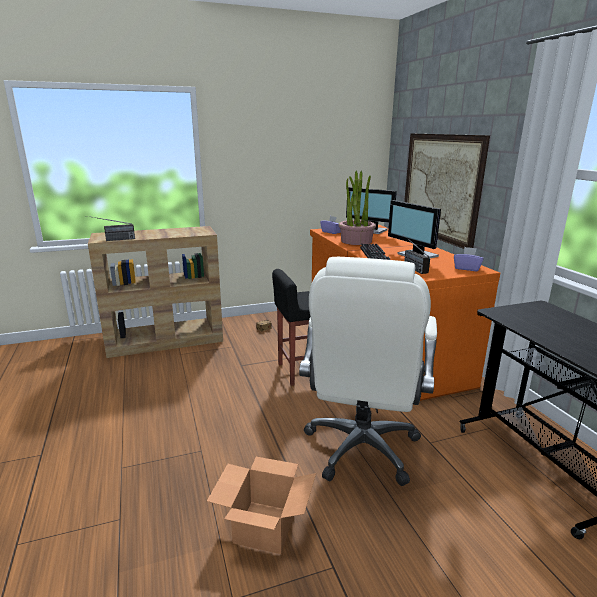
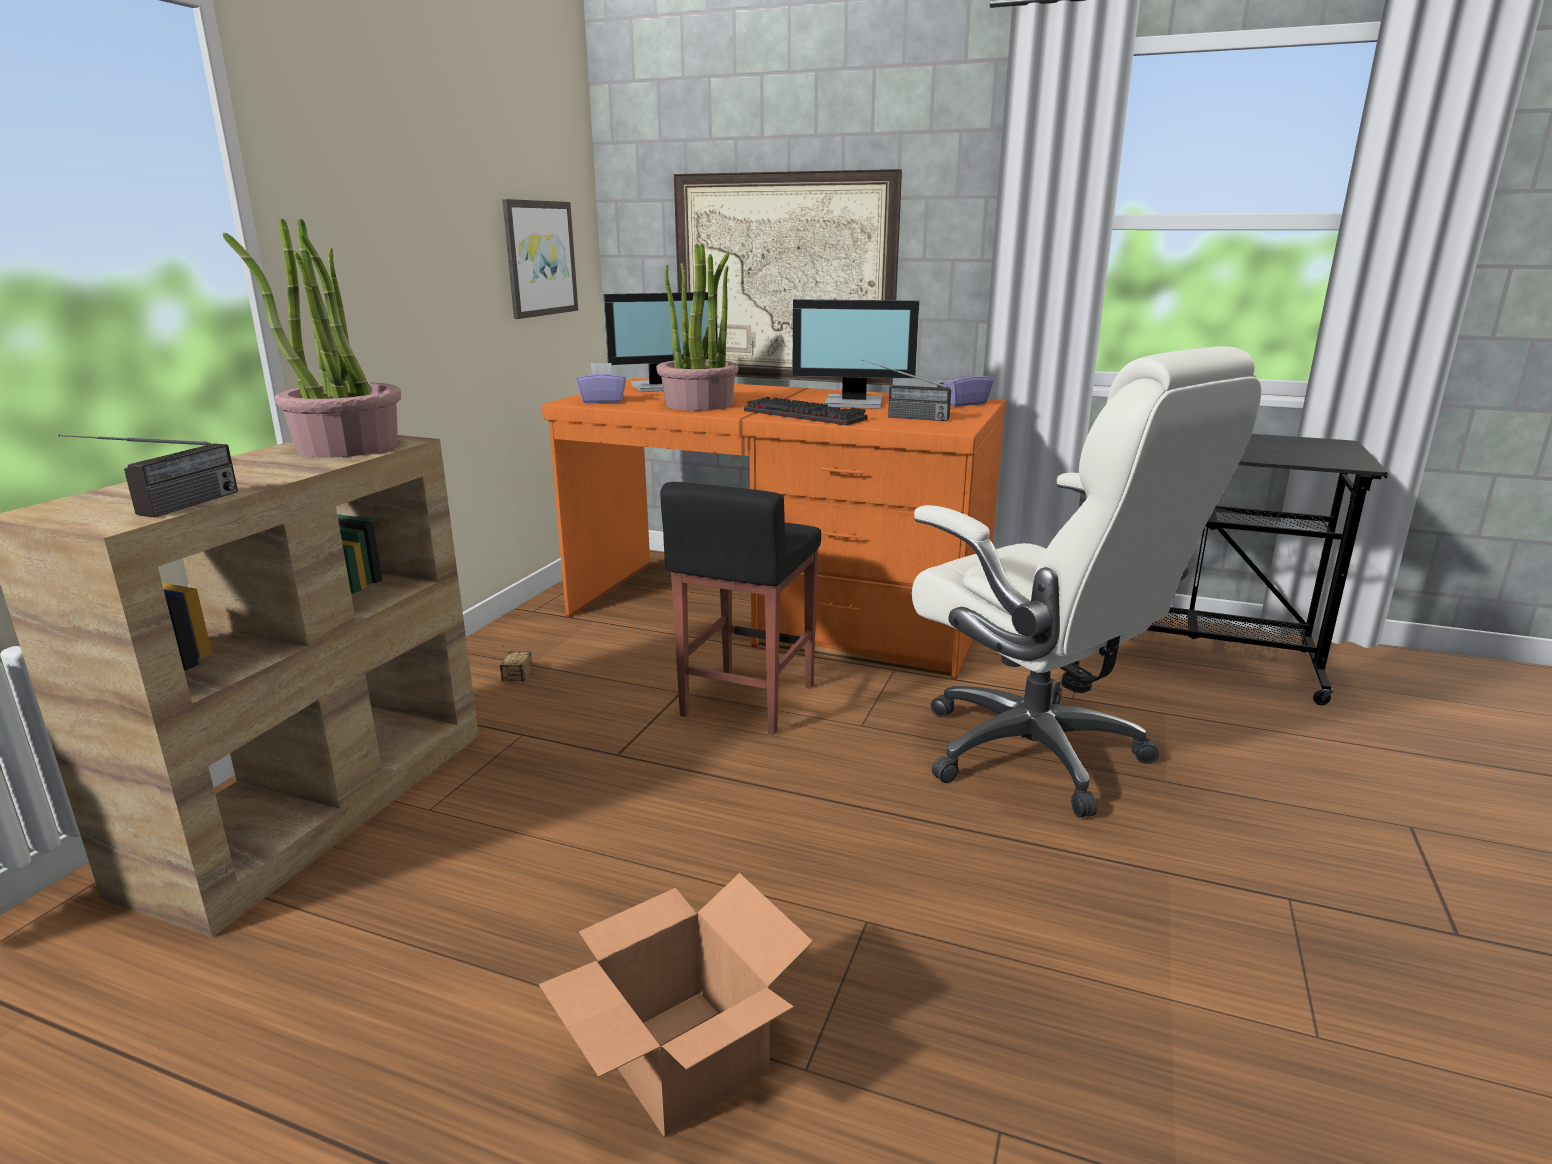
camera: 50 degrees left, 0 degrees up
(191, 231) = (346, 446): none -> potted plant
(265, 528) = (1161, 930): cardboard box -> cardboard box (687, 1060)
(343, 169) = (539, 258): none -> picture

